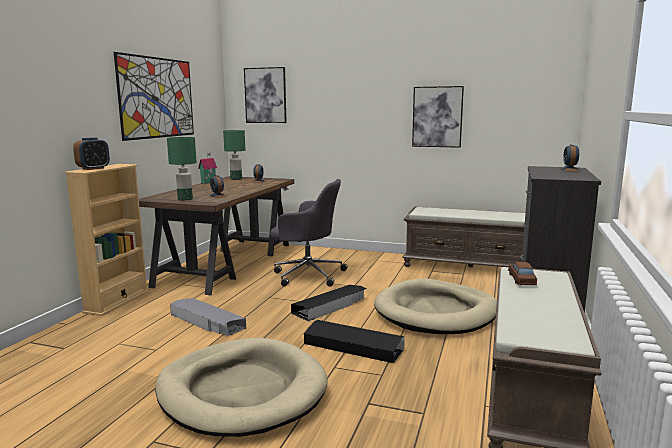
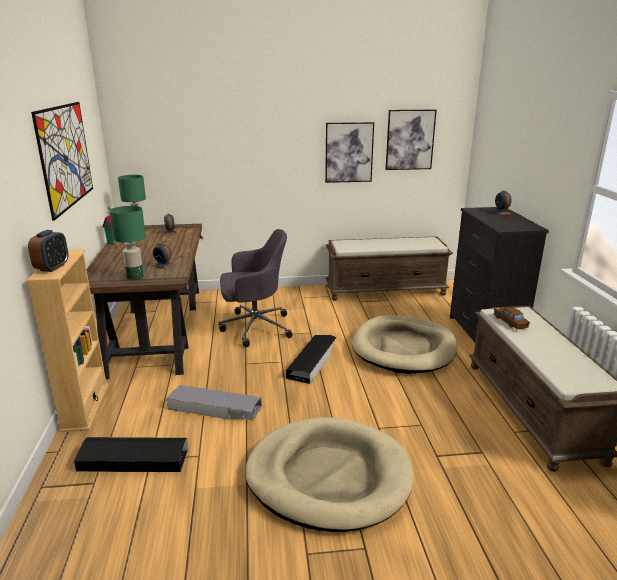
camera: 25 degrees left, 10 degrees up
(265, 95) = (157, 132): picture -> picture (410, 140)
(353, 347) = (373, 402): black storage box -> black storage box (133, 460)

